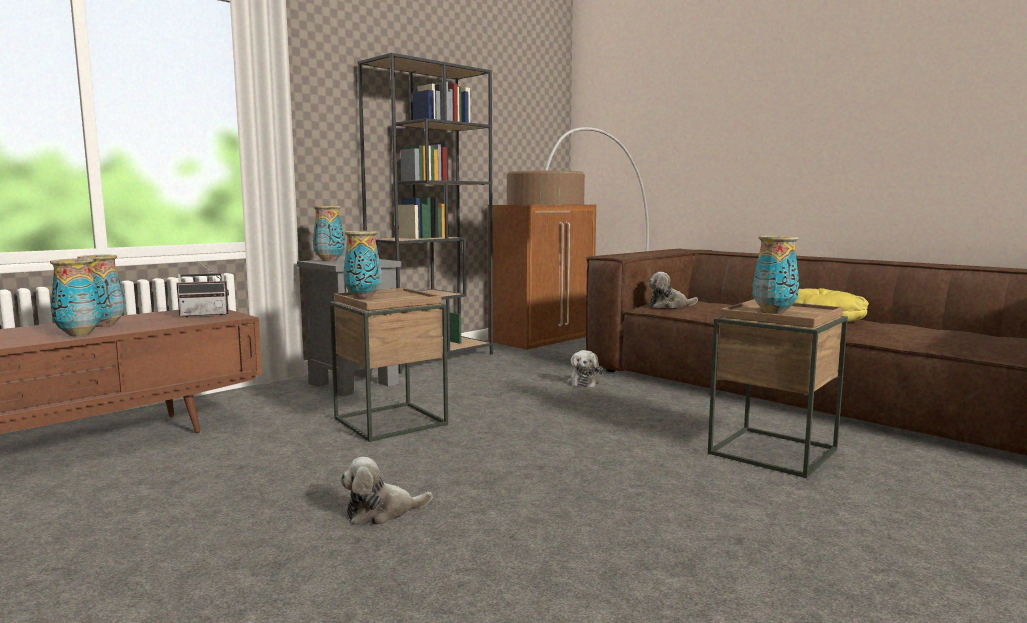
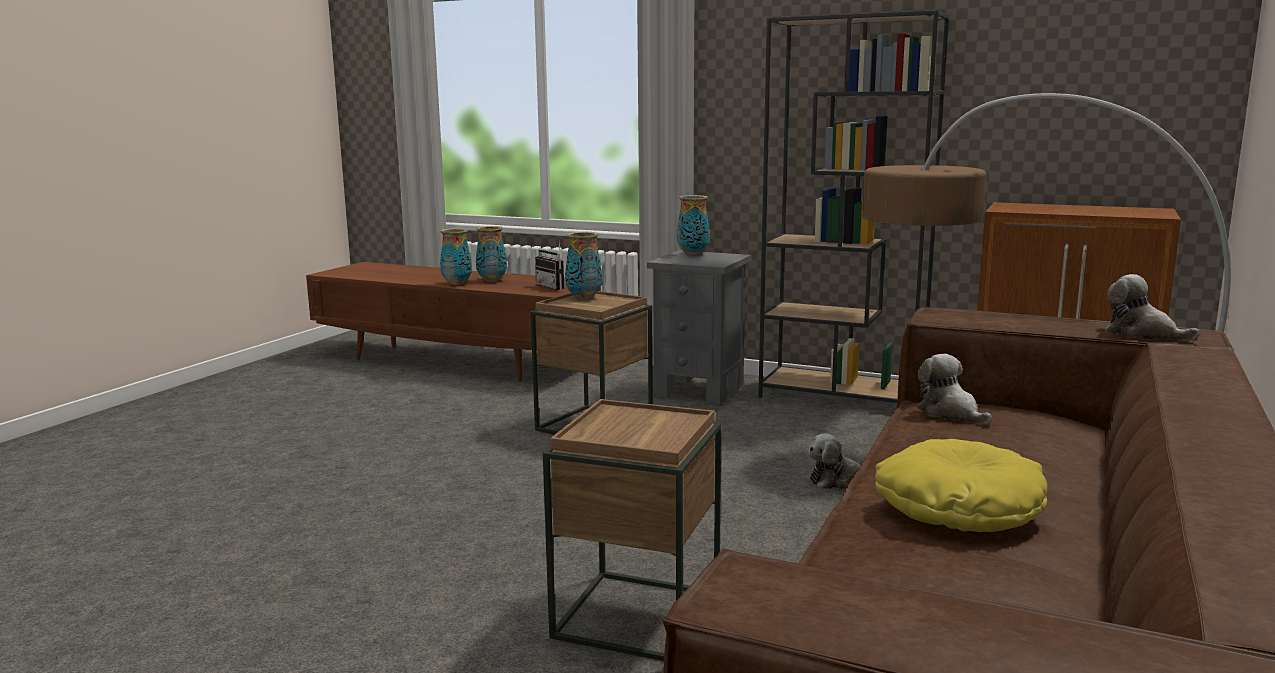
camera: 70 degrees right, 5 degrees up
(382, 513) = (387, 464): plush toy -> plush toy (1142, 334)
(773, 312) = (617, 424): vase -> none

